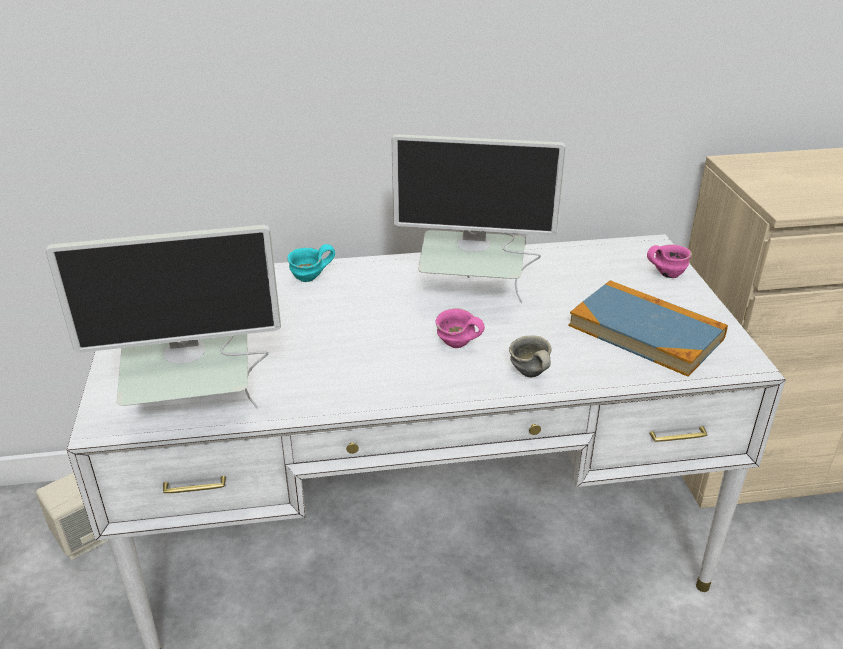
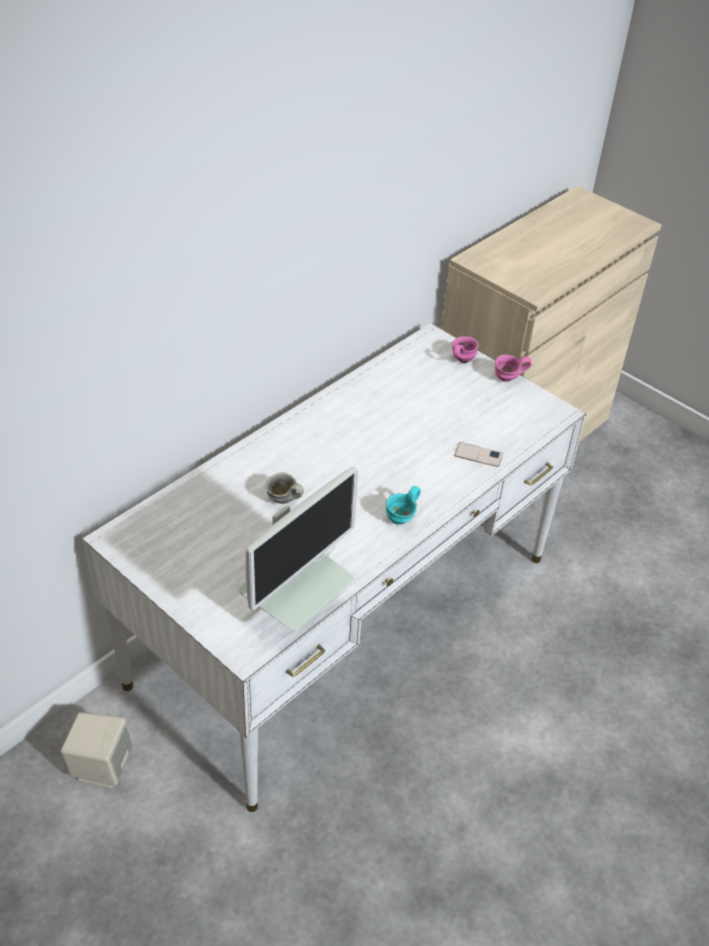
camera: 40 degrees left, 10 degrees up
(311, 279) = (239, 472): turquoise mug -> turquoise mug (403, 519)
(457, 346) = (395, 479): pink mug -> pink mug (508, 380)
(472, 299) = (366, 437): monitor -> none
(528, 375) = (456, 480): grey mug -> grey mug (283, 502)
(585, 363) = (478, 455): none -> phone
(645, 332) = (489, 414): book -> none

